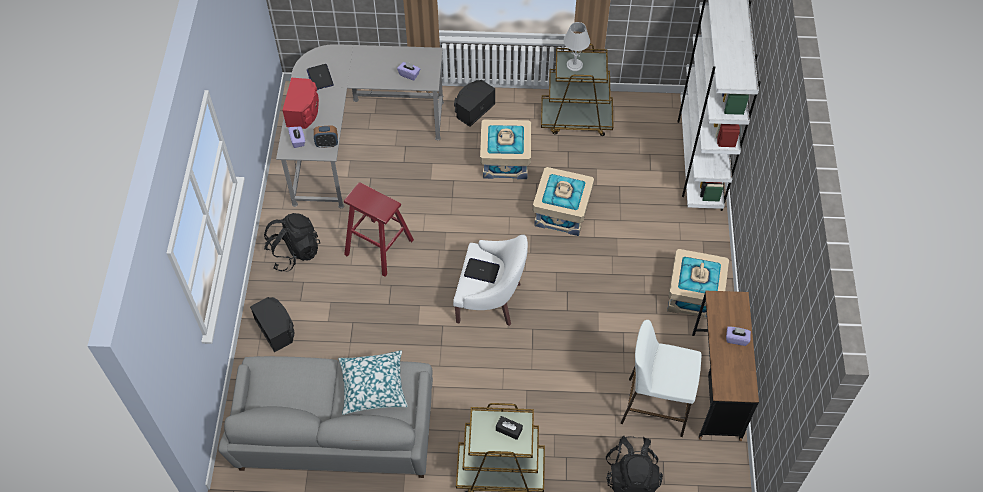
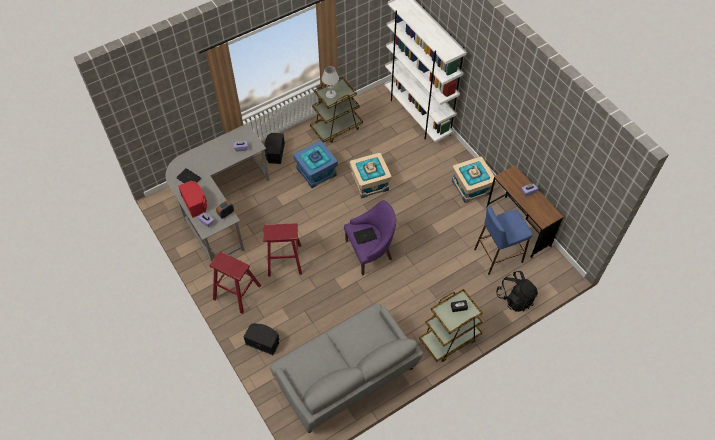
camera: 35 degrees left, 0 degrees up
(294, 252) = (237, 292): black backpack -> red stool
(373, 386) = (359, 334): pillow -> none
(490, 299) = (370, 251): white armchair -> purple armchair
(505, 160) = (316, 171): beige storage box -> blue storage box
(654, 407) = (498, 256): white stool -> blue stool

